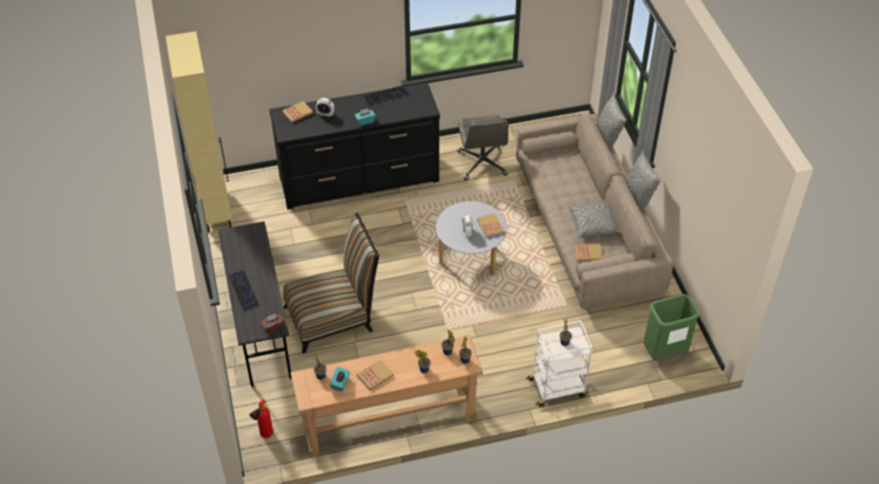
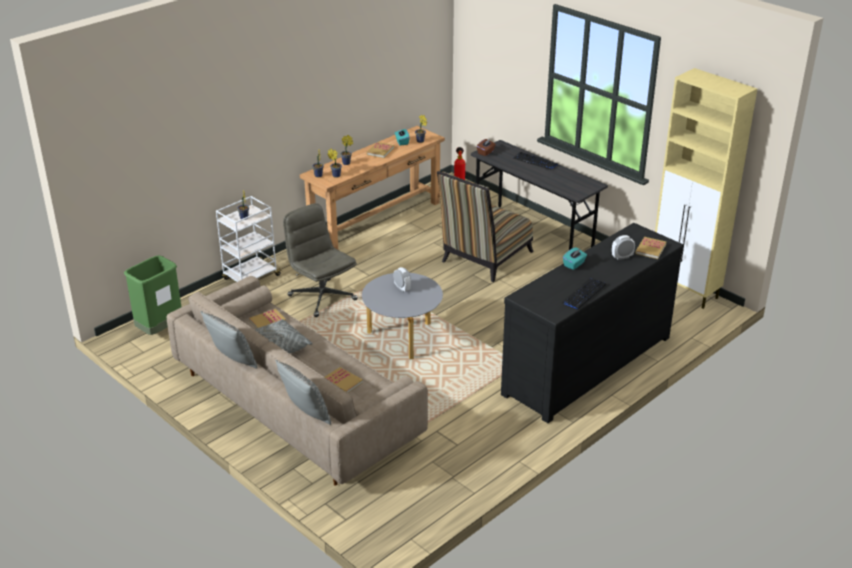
camera: 150 degrees right, 15 degrees down
(482, 163) = (469, 432): grey office chair -> grey office chair (321, 297)
(490, 226) = (383, 300): book -> book (342, 382)

